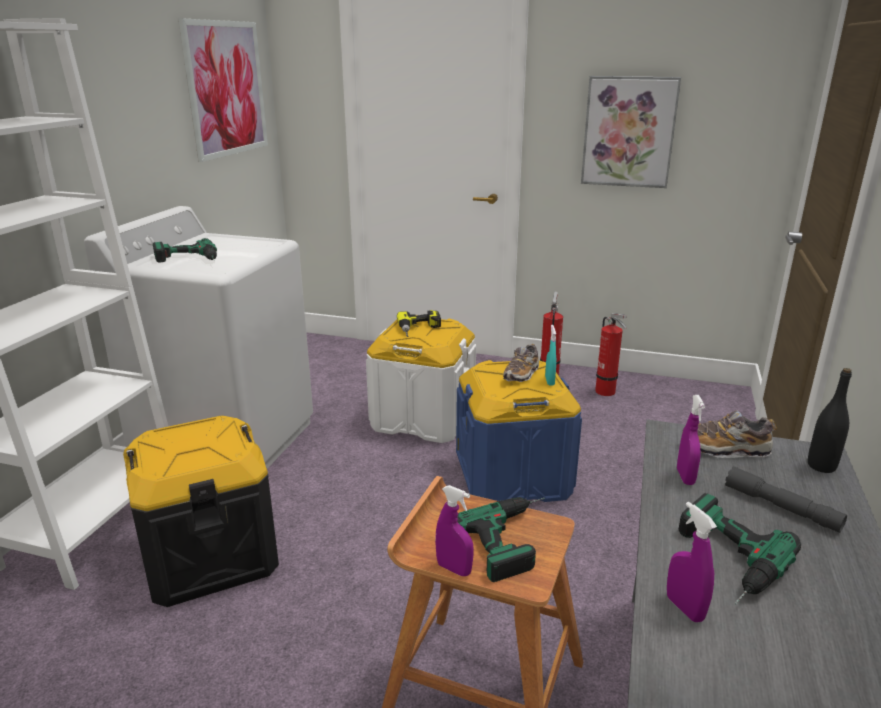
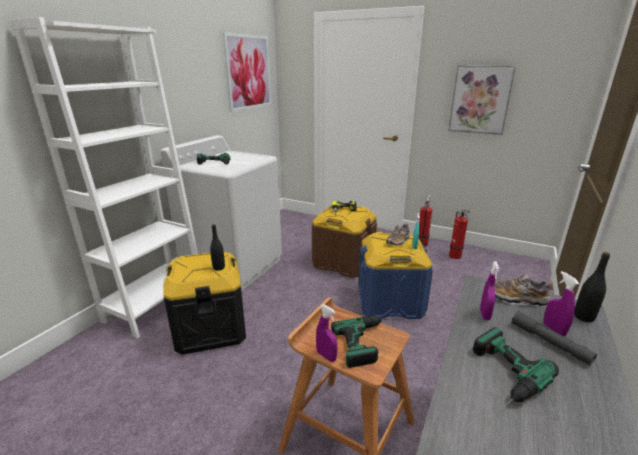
camera: 10 degrees right, 0 degrees up
(224, 445) = (219, 267): none -> black bottle
(423, 417) = (343, 262): white storage box -> brown storage box
(684, 608) = (466, 405): purple spray bottle -> purple spray bottle (553, 329)

